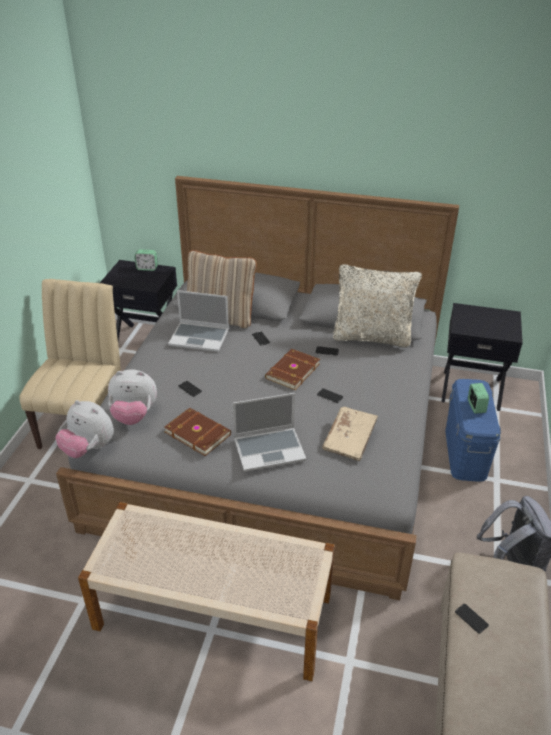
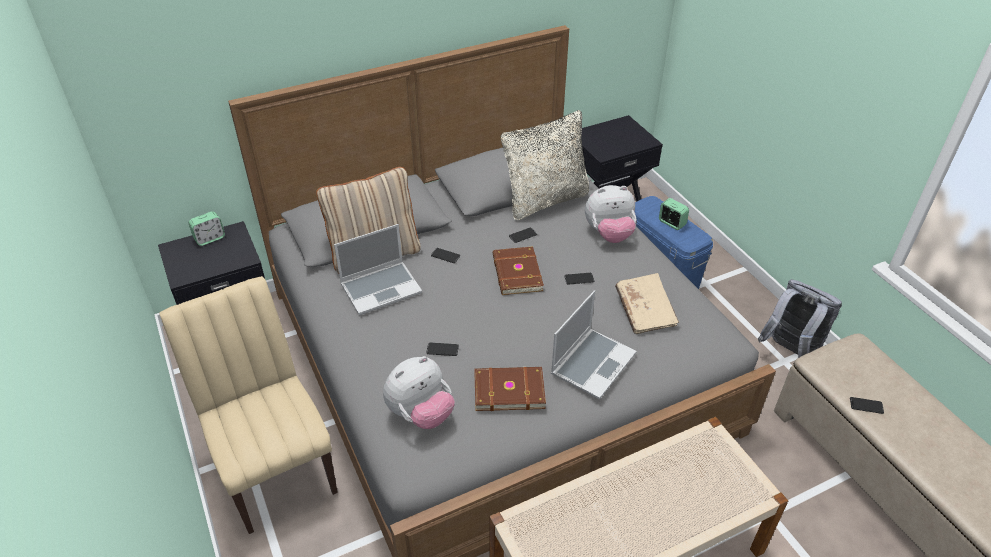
camera: 40 degrees left, 5 degrees up
(88, 448) = (414, 482): plush toy -> plush toy (609, 234)

